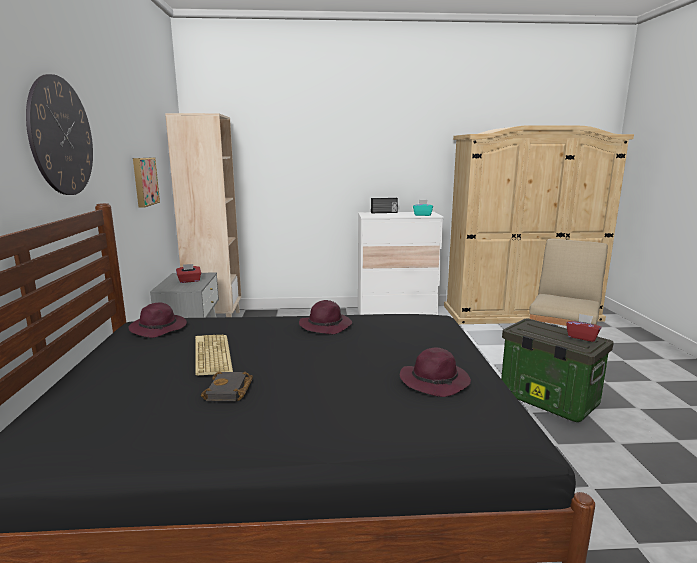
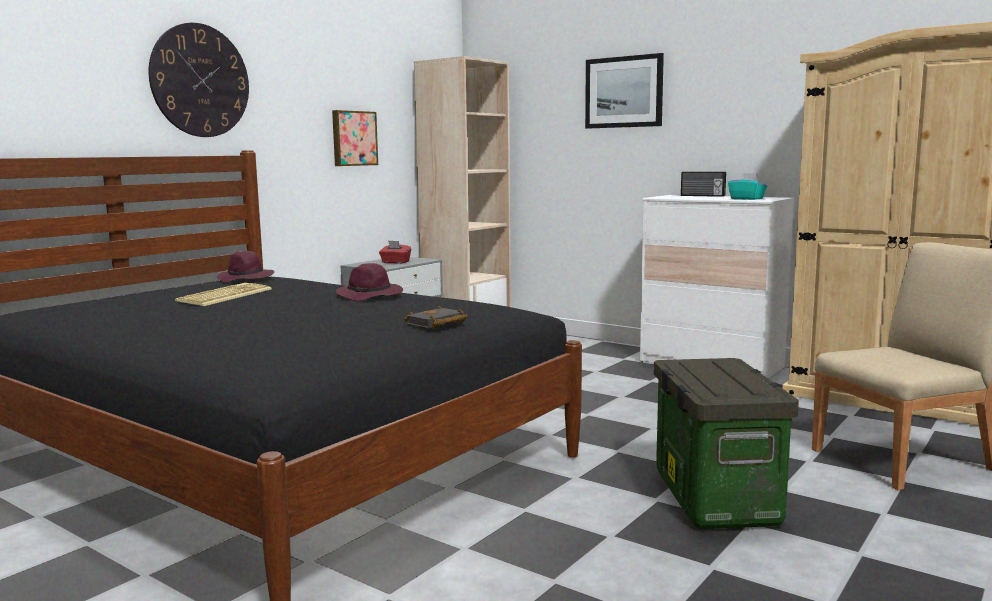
camera: 40 degrees right, 5 degrees down
(229, 391) = (170, 313): black book -> black book (436, 323)
(322, 145) = (624, 92): none -> picture
(435, 381) = (321, 338): purple hat -> none
(582, 337) = (748, 385): red tissue box -> none

